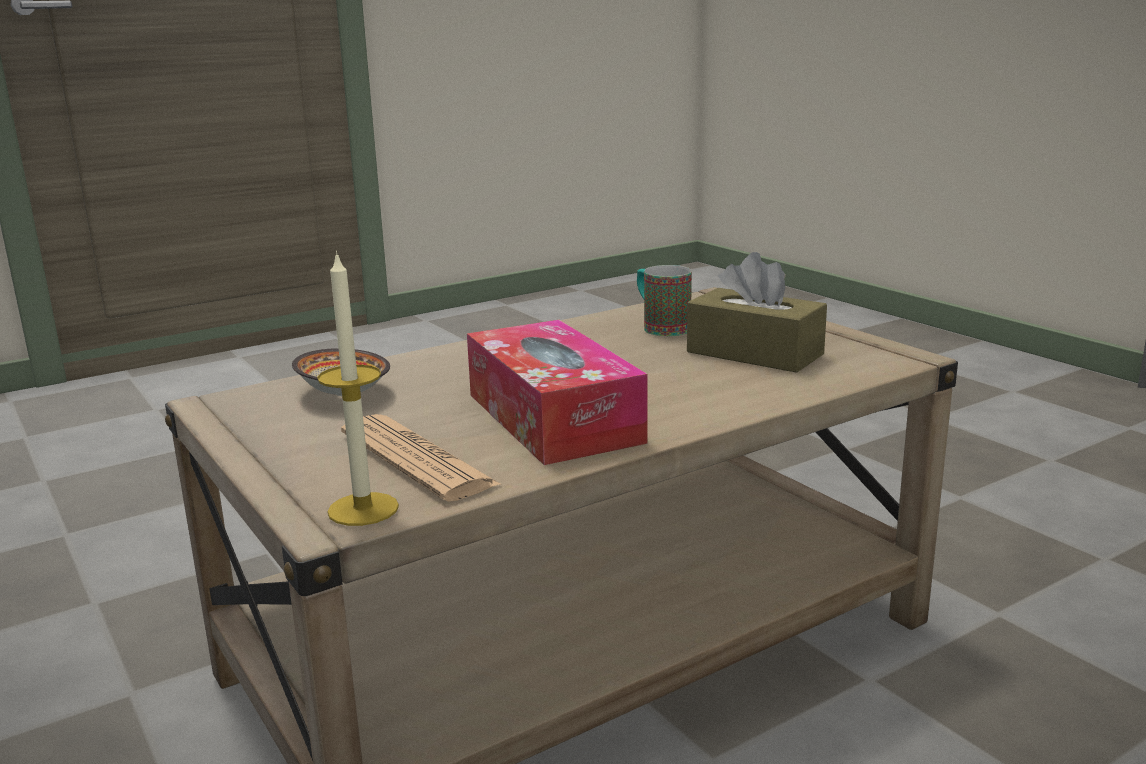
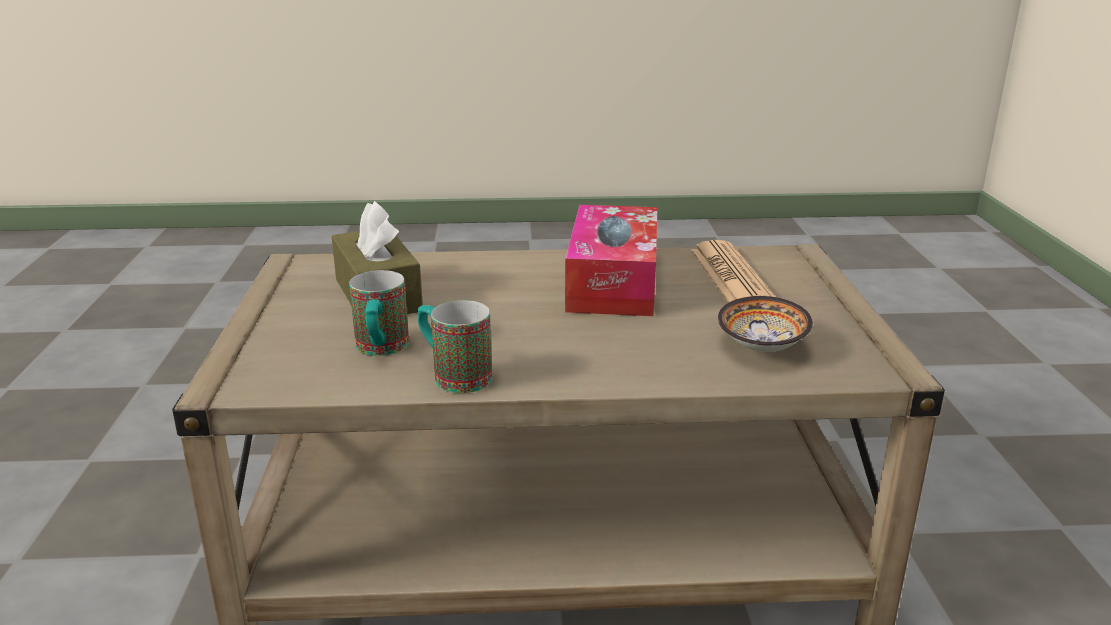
camera: 150 degrees left, 5 degrees up
(363, 509) = (777, 254): candle -> none
(579, 327) = (453, 375): none -> mug

